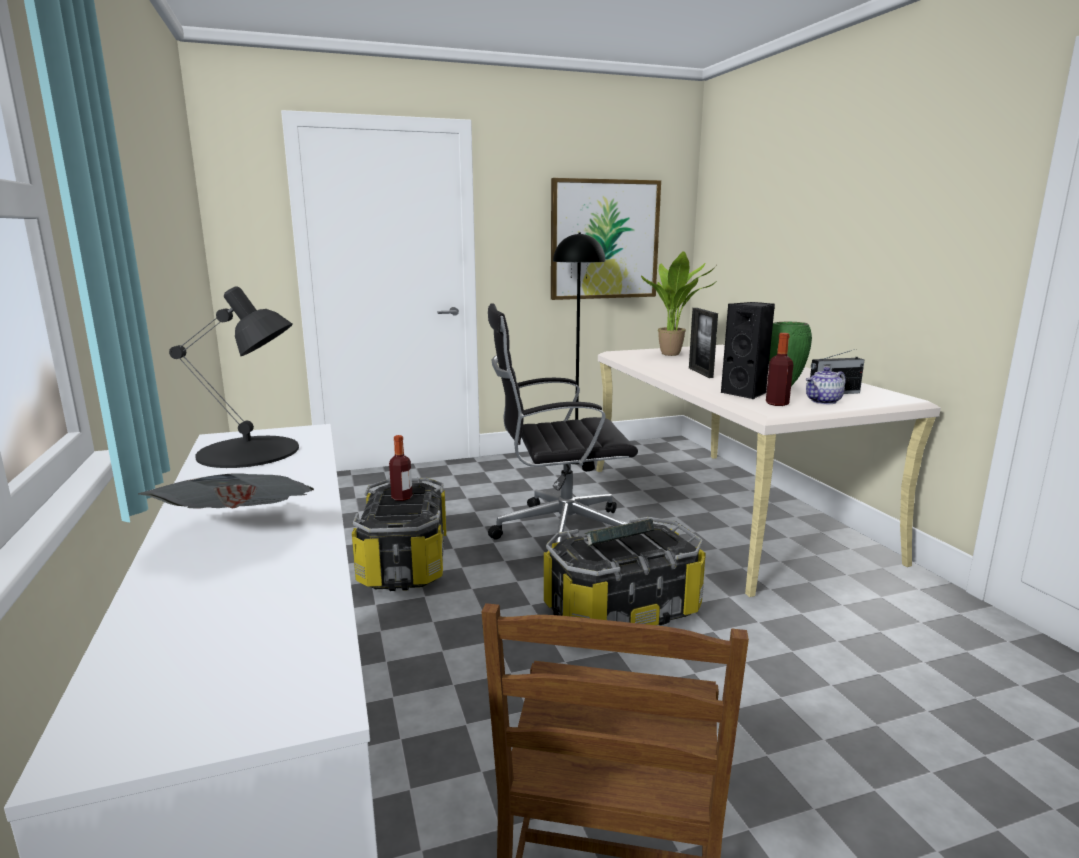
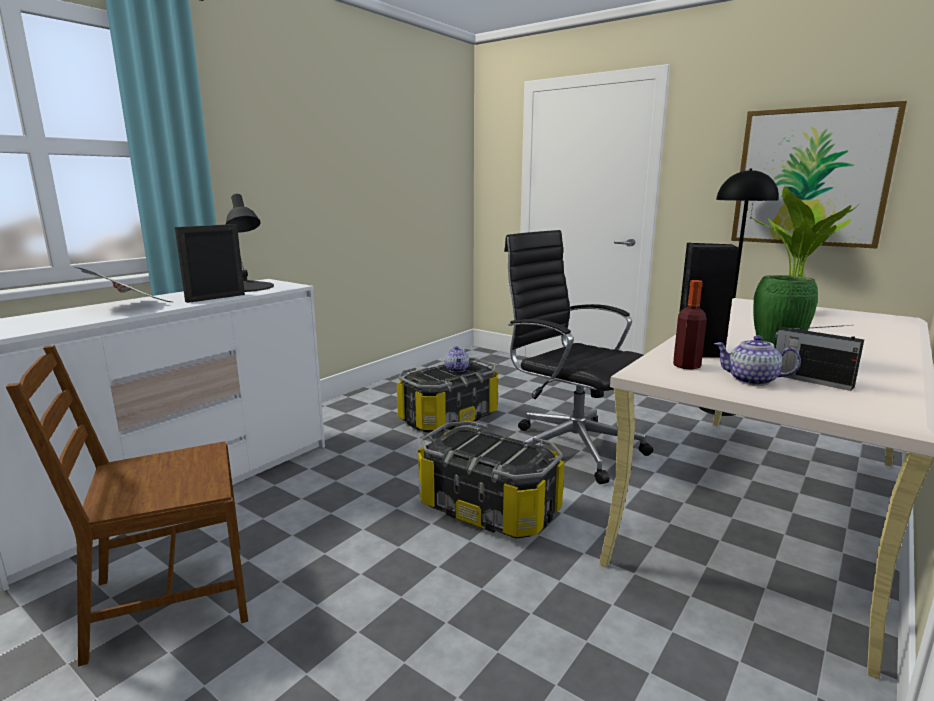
camera: 55 degrees right, 0 degrees up
(402, 497) = (457, 369): bottle -> teapot
(617, 551) = (473, 449): book -> none
(700, 372) = (741, 329): picture frame -> picture frame (215, 298)

